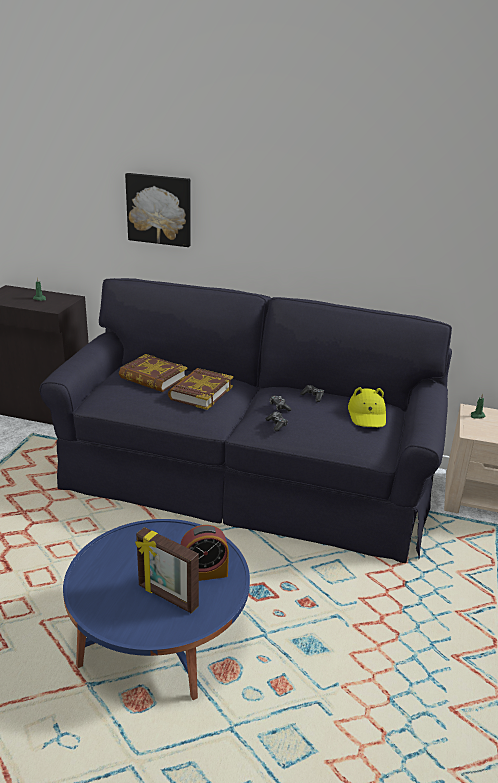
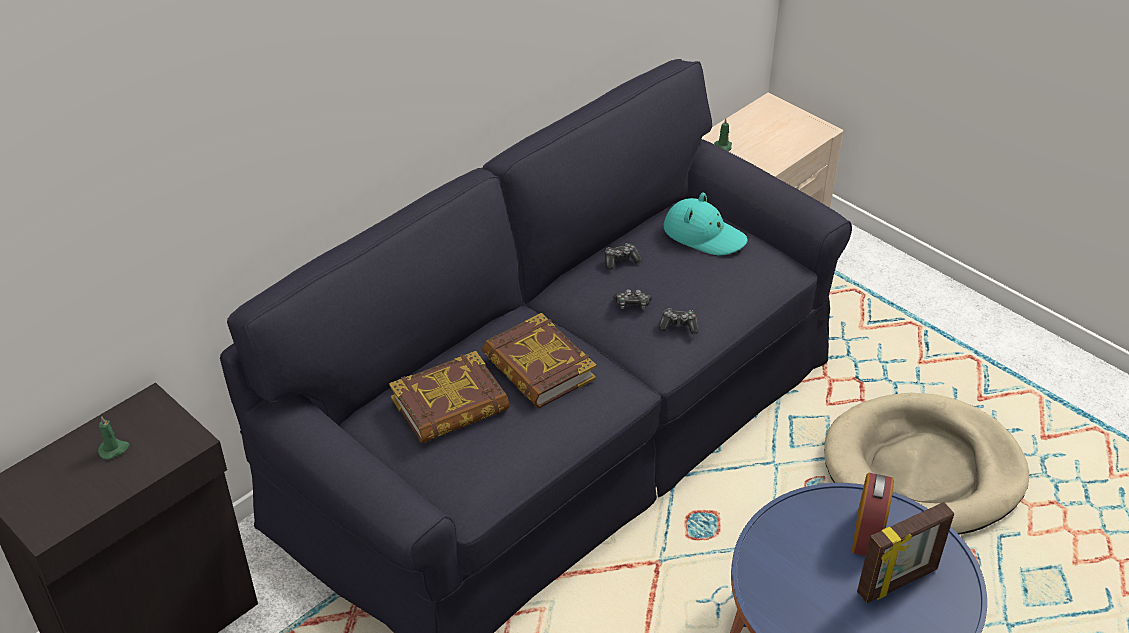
camera: 60 degrees left, 15 degrees up
(159, 209) = (267, 142): picture -> none
(349, 640) = (923, 470): none -> beige dog bed
(367, 415) = (704, 234): yellow hat -> turquoise hat

